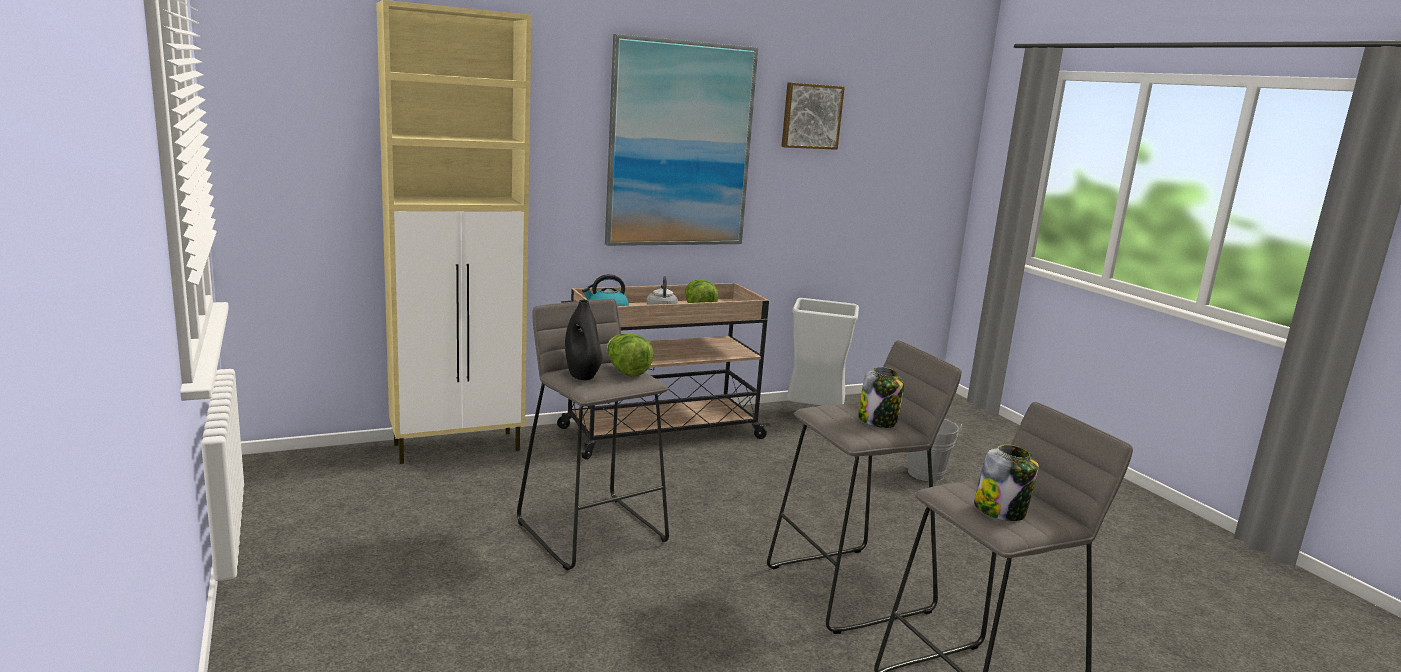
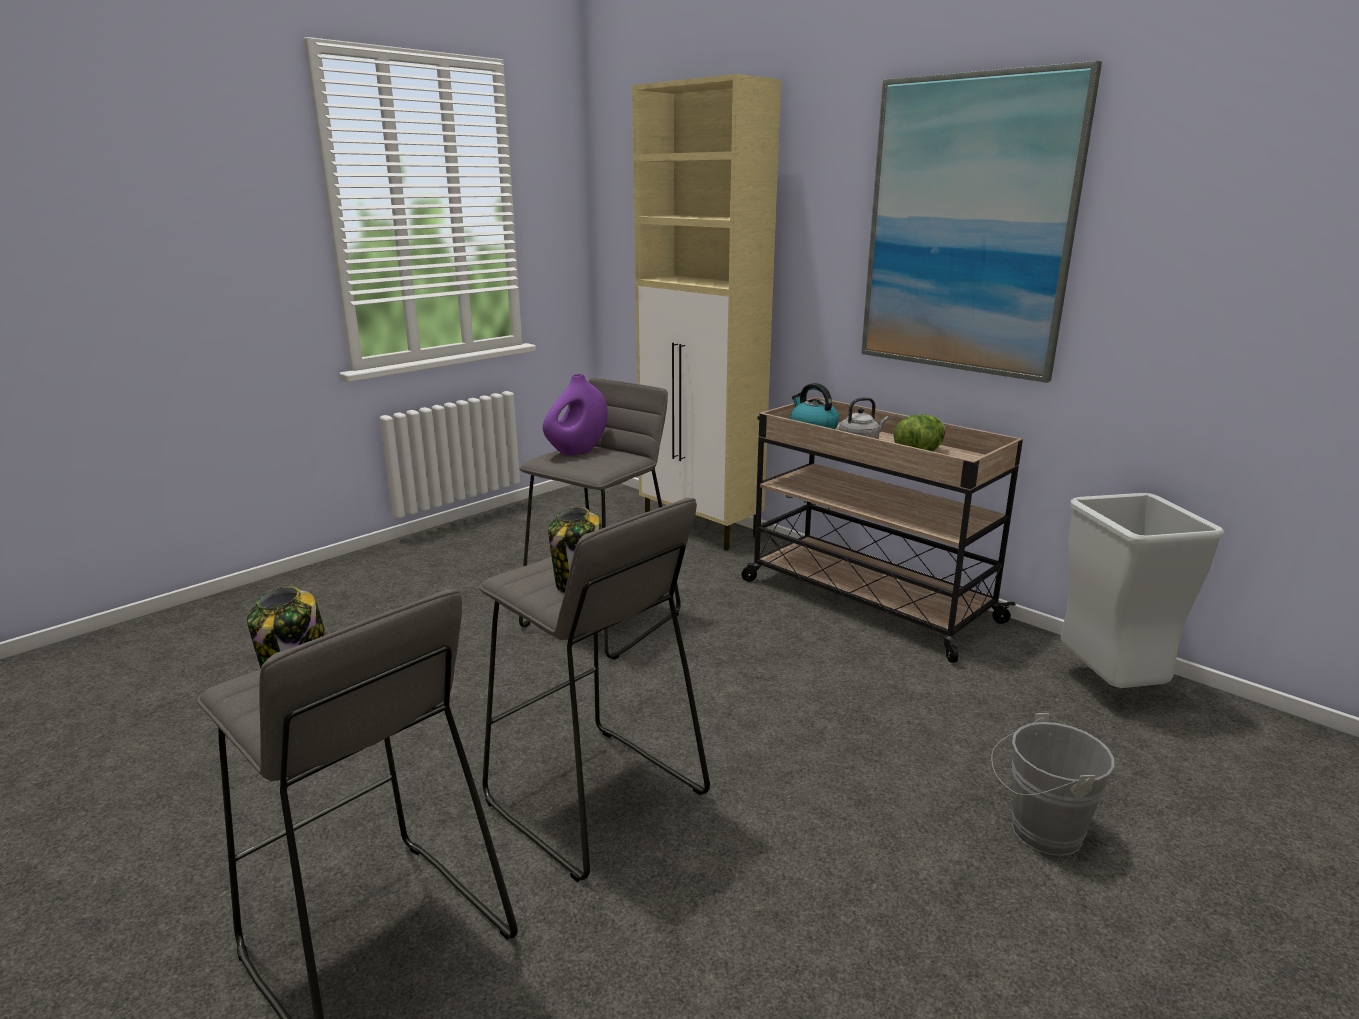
camera: 70 degrees right, 5 degrees up
(582, 375) = (577, 451): black vase -> purple vase
(626, 371) = (610, 461): lettuce -> none
(811, 116) = (1214, 173): picture -> none

